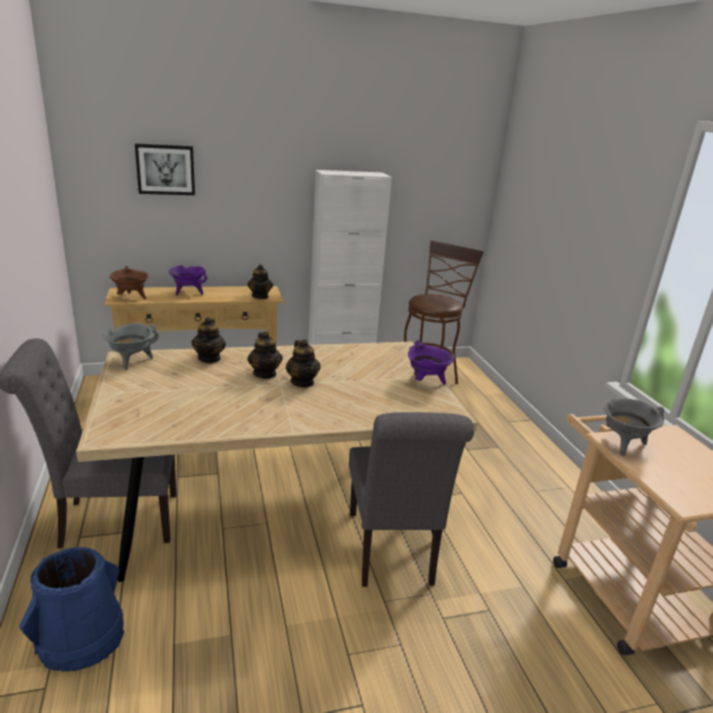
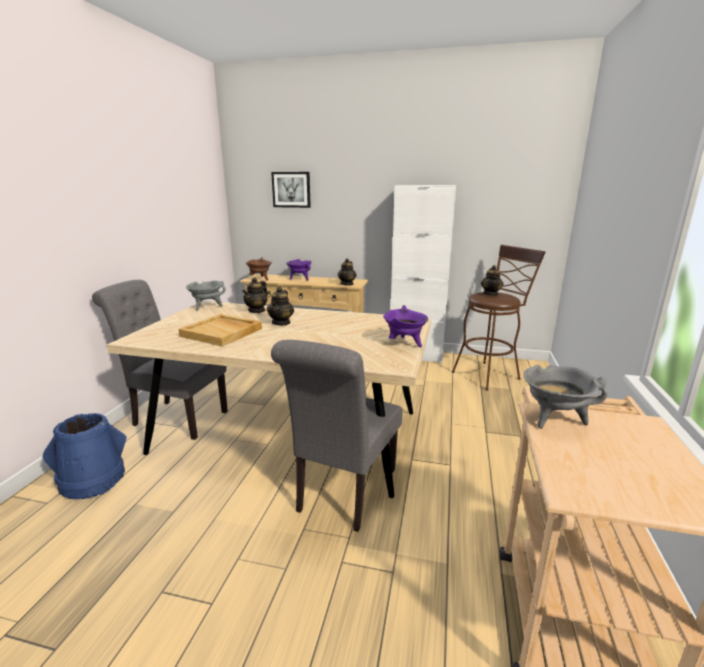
camera: 30 degrees right, 5 degrees down
(212, 401) = (222, 332): none -> beige tray
(302, 382) = (301, 330): teapot -> teapot (491, 294)

